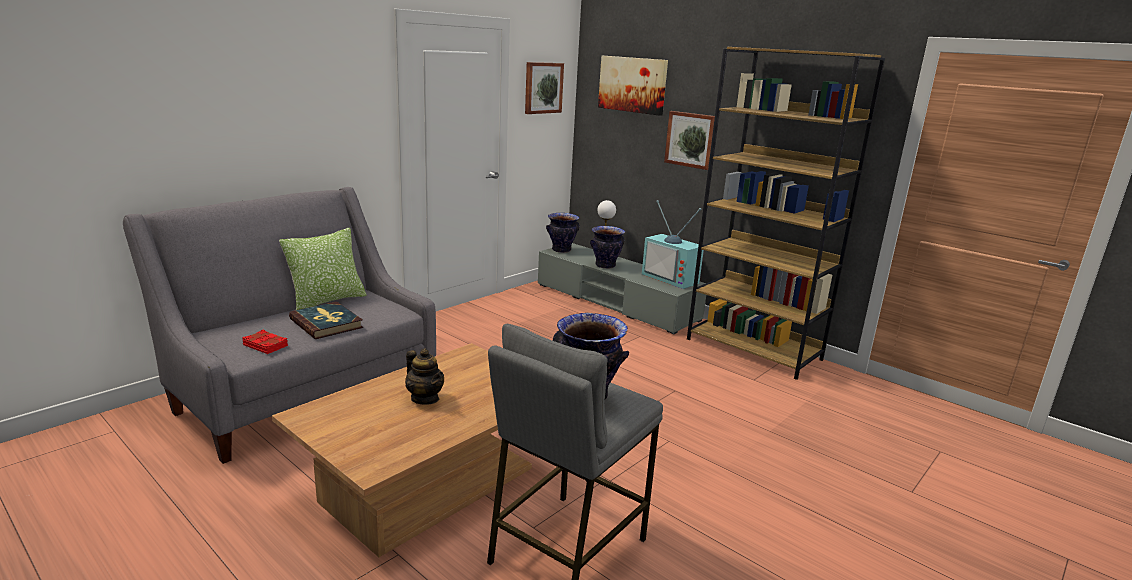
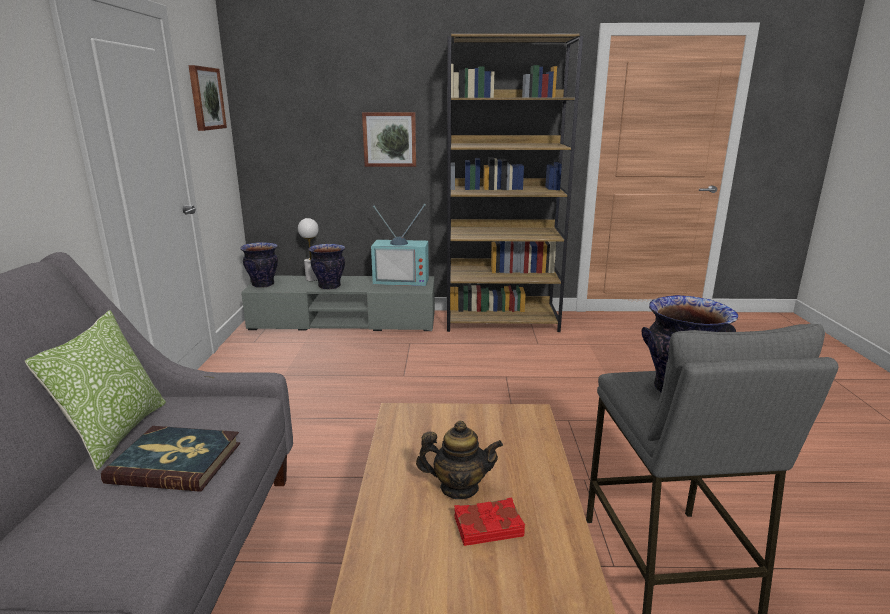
camera: 40 degrees left, 0 degrees up
(266, 345) = (134, 542): red book -> red book (488, 526)
(632, 84) = (308, 89): picture -> none

